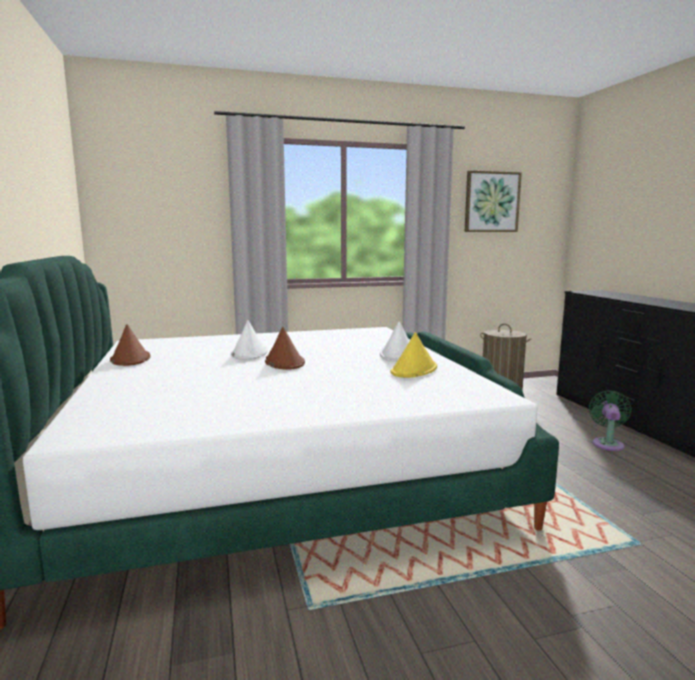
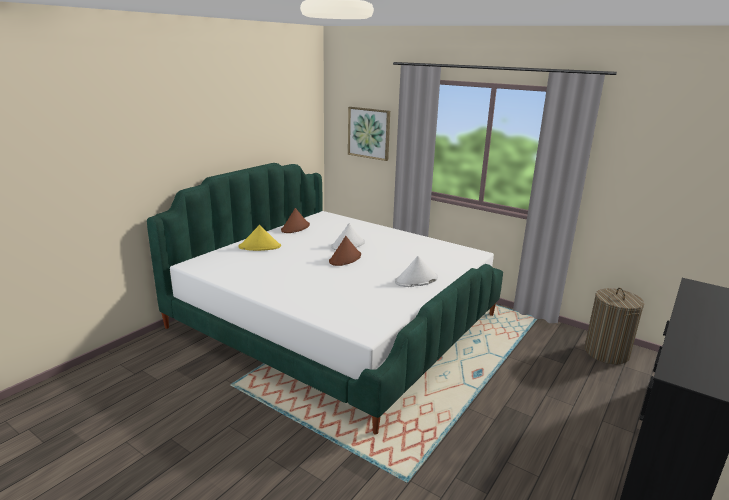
camera: 50 degrees right, 10 degrees up
(414, 370) = (387, 295): yellow hat -> yellow hat (260, 247)
(491, 202) = (653, 154): picture -> picture (369, 133)
(607, 443) = (574, 438): green fan -> none

